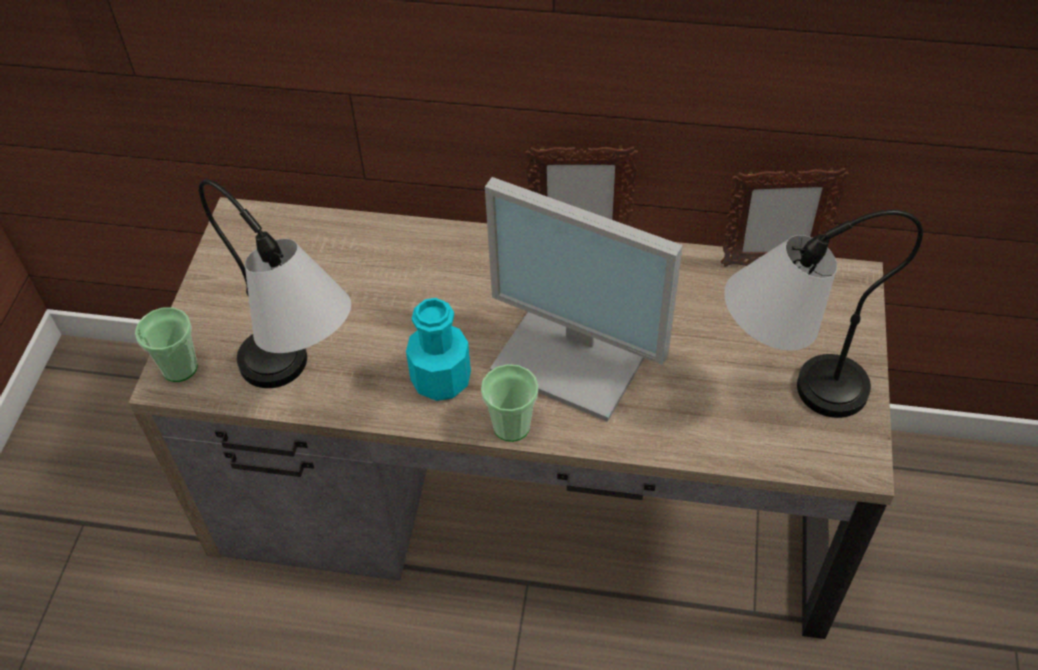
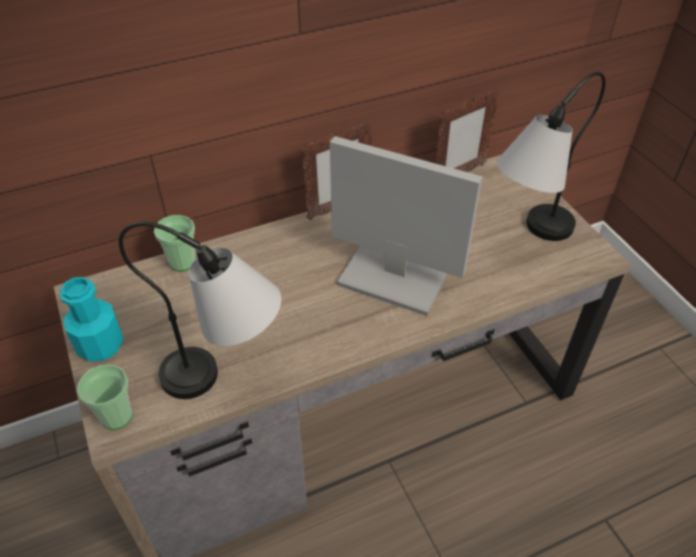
camera: 35 degrees left, 5 degrees down
(441, 379) = (321, 328): turquoise bottle -> turquoise bottle (100, 345)
(511, 426) = (392, 334): cup -> cup (182, 262)
(578, 353) = (394, 271): monitor -> monitor turned 150 degrees counterclockwise

